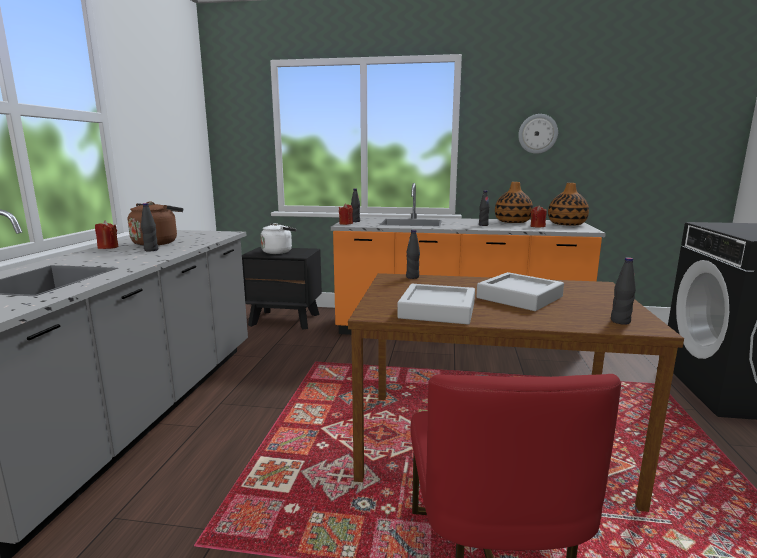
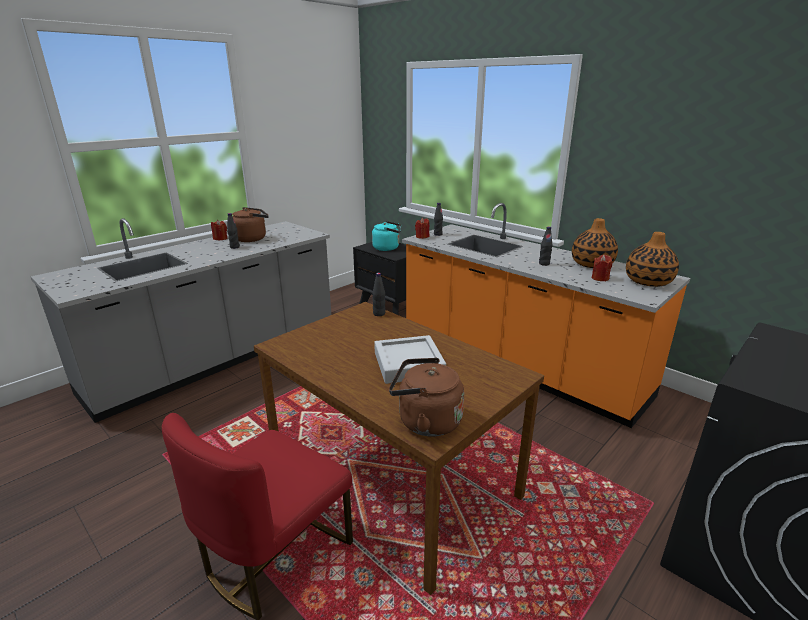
camera: 35 degrees right, 10 degrees up
(279, 252) = (387, 248): white kettle -> turquoise kettle
(437, 310) = (321, 356): grey tray -> none
(537, 134) = (661, 158): wall clock -> none
(620, 321) = (425, 421): black bottle -> brown kettle

